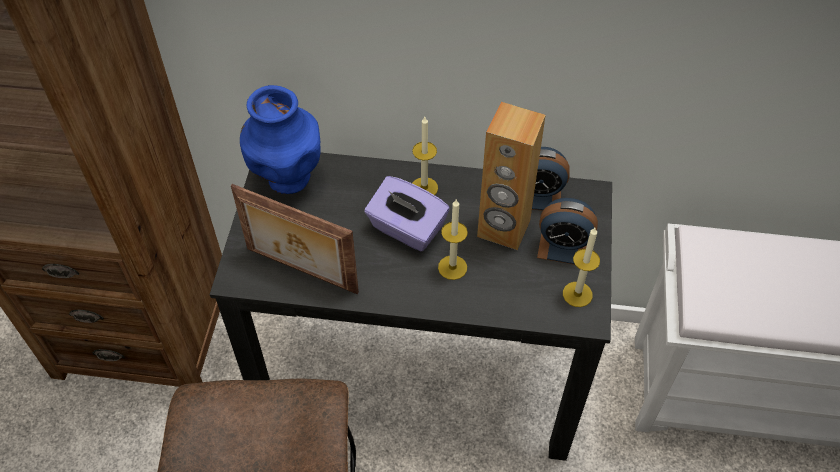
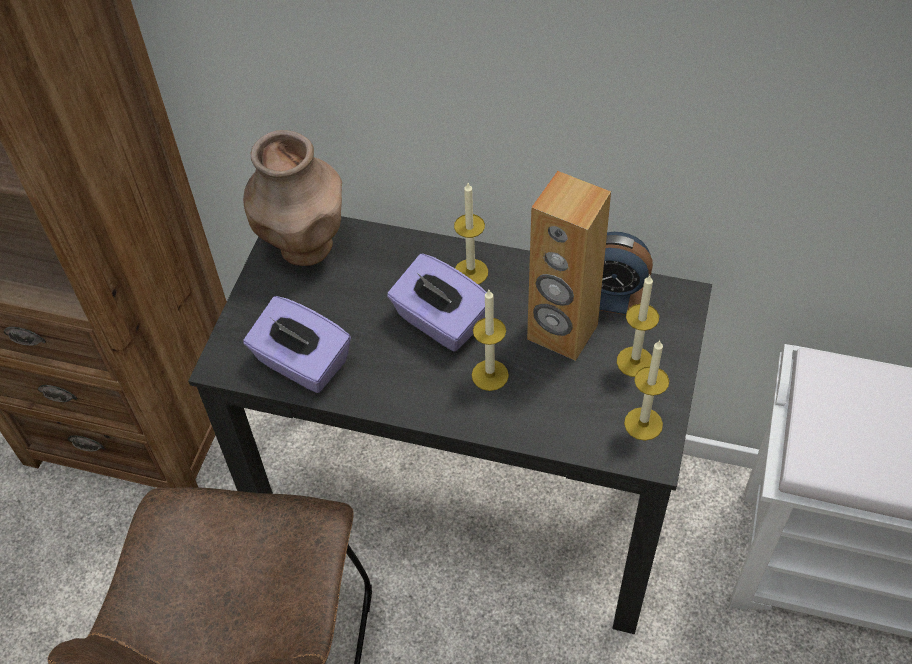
camera: 10 degrees right, 0 degrees up
(288, 179) = (305, 248): blue vase -> brown vase
(300, 272) = (302, 363): picture frame -> purple tissue box
(563, 247) = (635, 361): alarm clock -> candle

